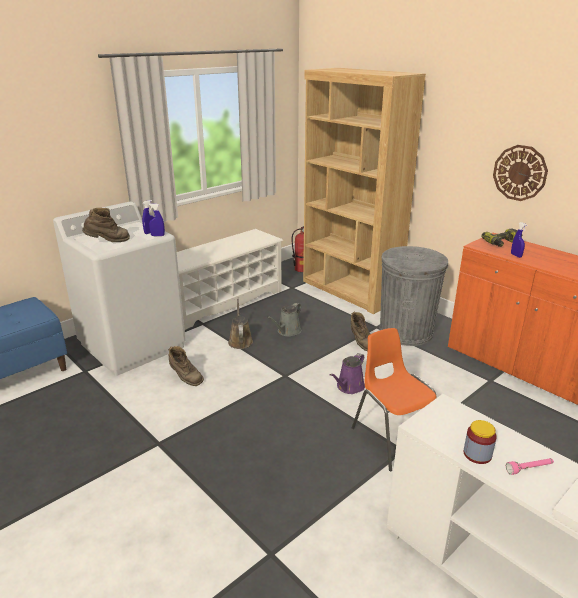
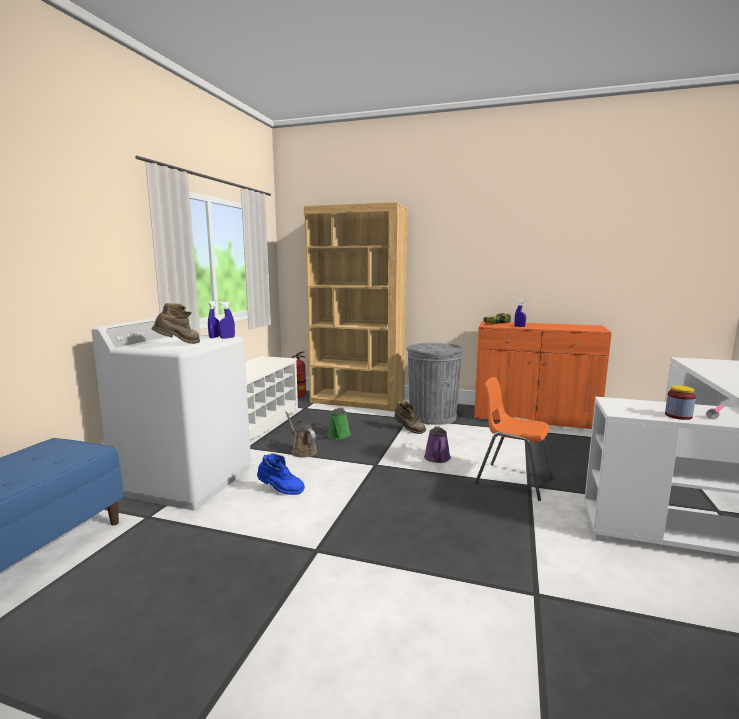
camera: 30 degrees left, 15 degrees down
(185, 378) = (280, 491): brown boot -> blue boot
(287, 331) = (338, 436): grey watering can -> green watering can
(520, 173) = (495, 272): wall clock -> none

